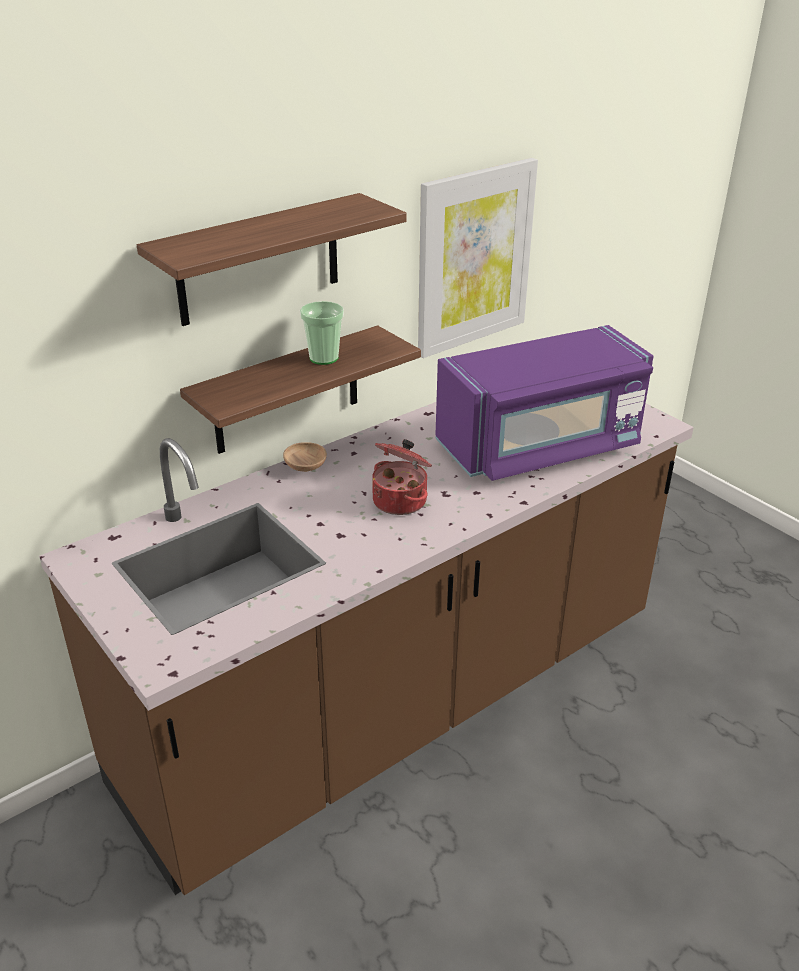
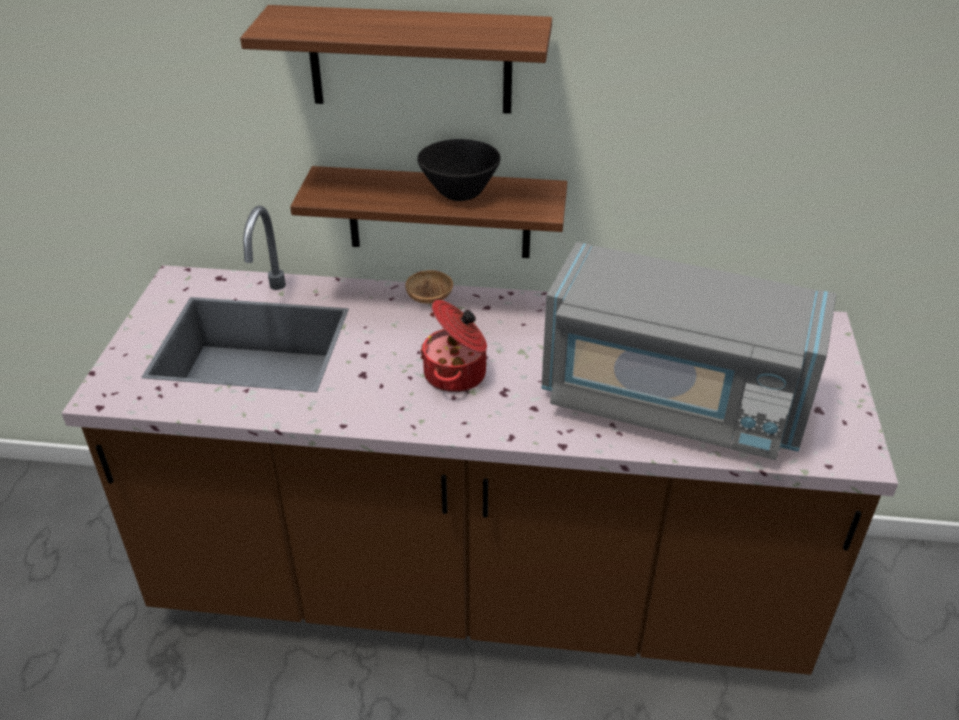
camera: 45 degrees right, 5 degrees up
(323, 358) = (461, 191): cup -> black bowl
(474, 257) = (728, 143): picture -> none
(540, 446) = (672, 400): purple microwave -> grey microwave

